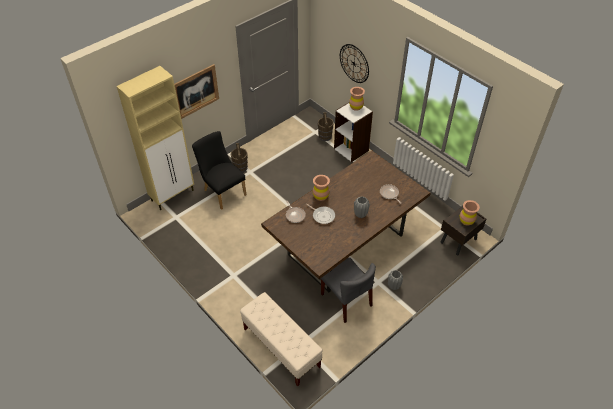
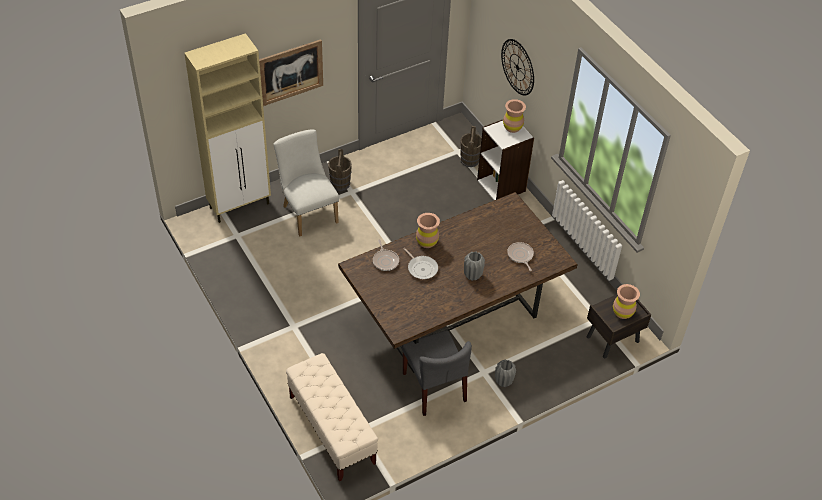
camera: 10 degrees right, 0 degrees up
(222, 191) = (308, 212): black chair -> white chair

